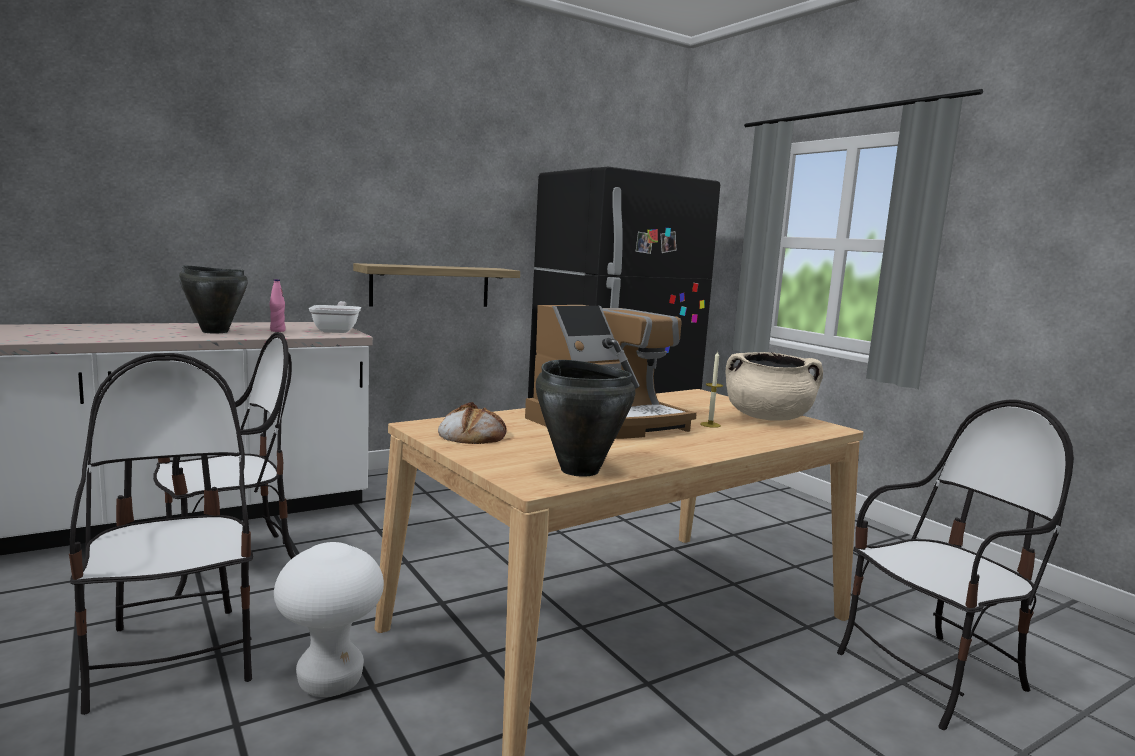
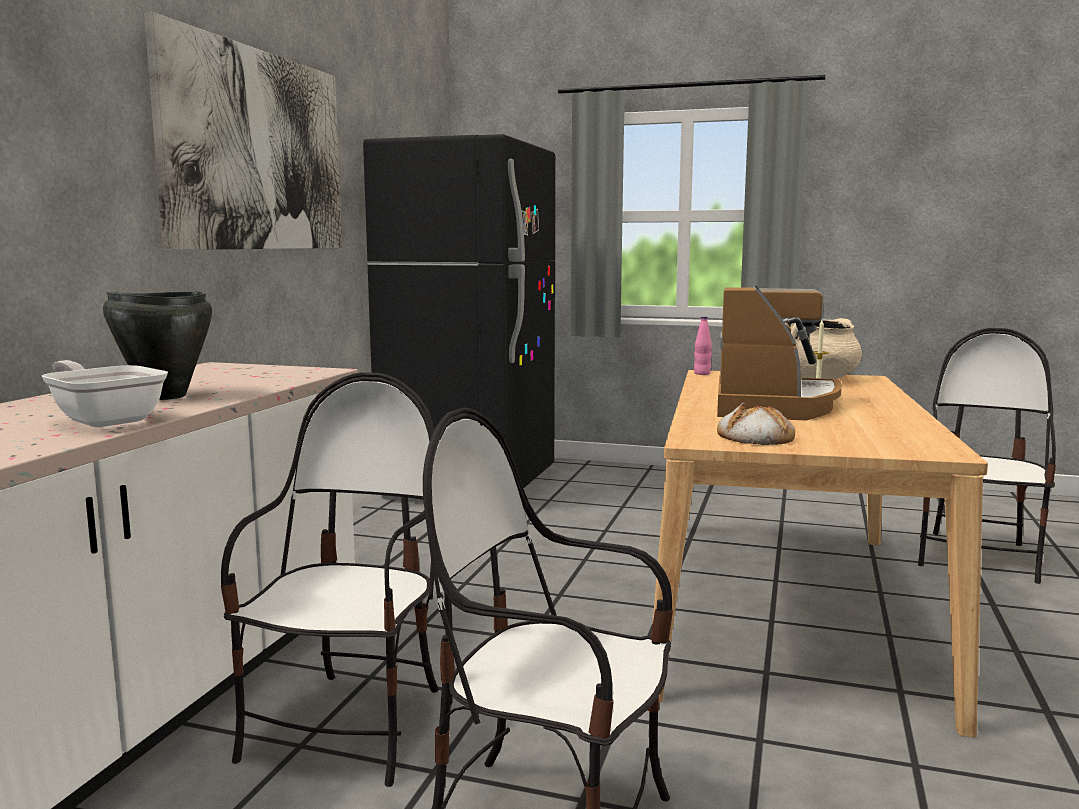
camera: 40 degrees left, 0 degrees up
(277, 331) = (227, 382): pink bottle -> pink bottle (702, 374)
(330, 682) = (726, 757): white stool -> none
(337, 330) = (284, 370): frying pan -> frying pan (105, 420)
(409, 182) = (256, 151): none -> picture
(430, 286) = (285, 297): shelf -> none
(579, 470) = (914, 437): black cooking pot -> none

